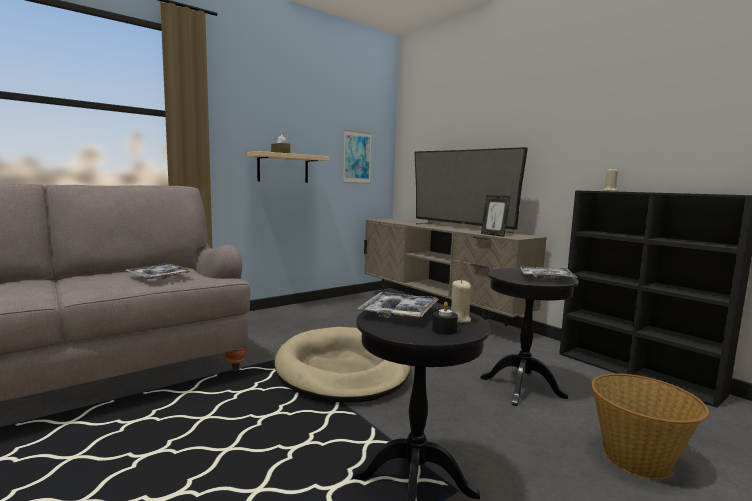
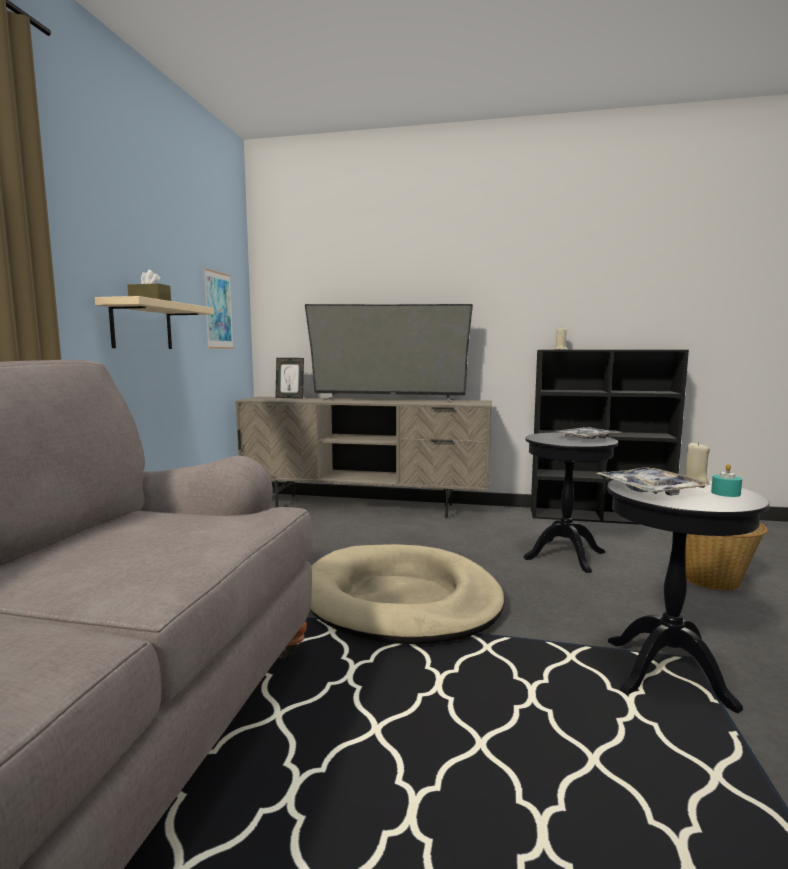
camera: 40 degrees left, 0 degrees up
(159, 277) = (191, 531): tray -> none
(444, 330) = (725, 493): black candle -> turquoise candle
(493, 235) = (451, 403): picture frame -> picture frame (290, 398)

